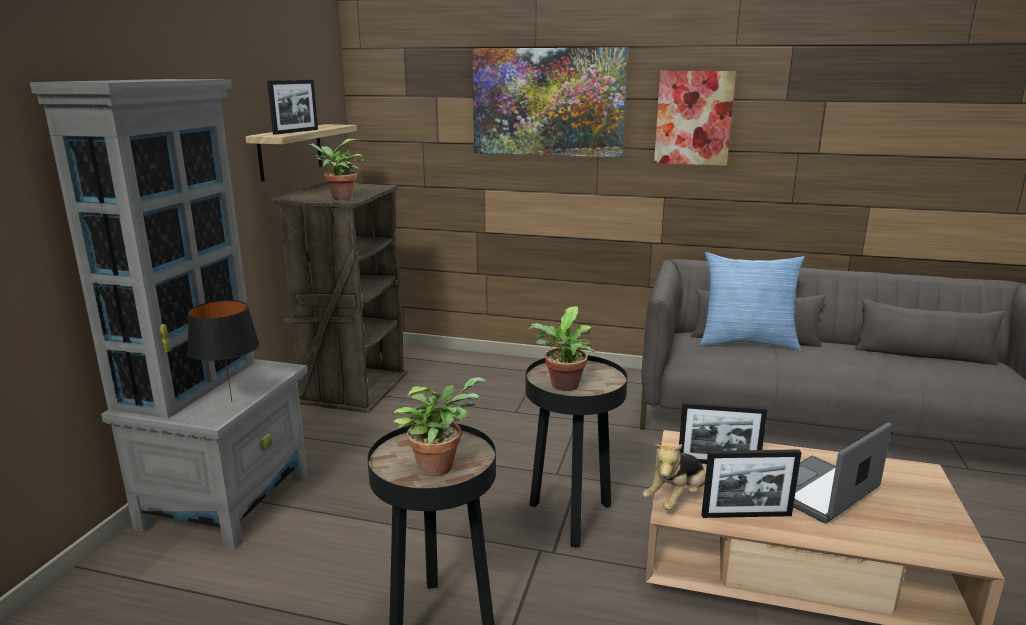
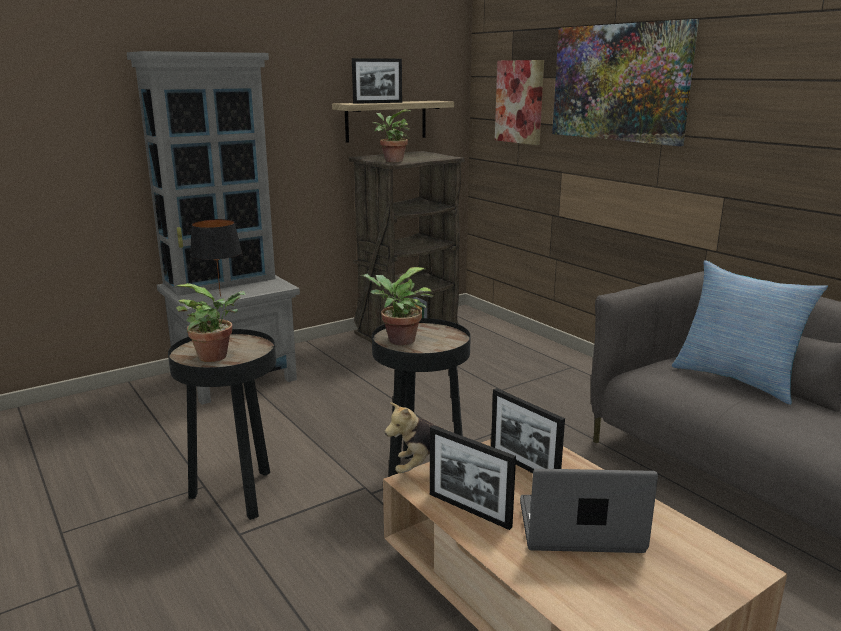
camera: 40 degrees right, 0 degrees up
(693, 118) = (762, 102): picture -> picture (519, 102)

